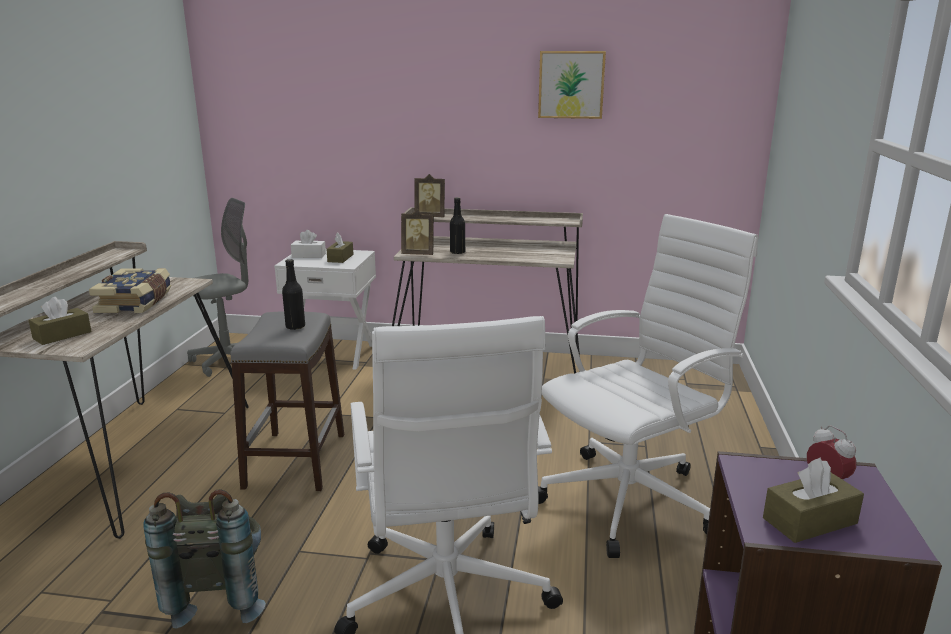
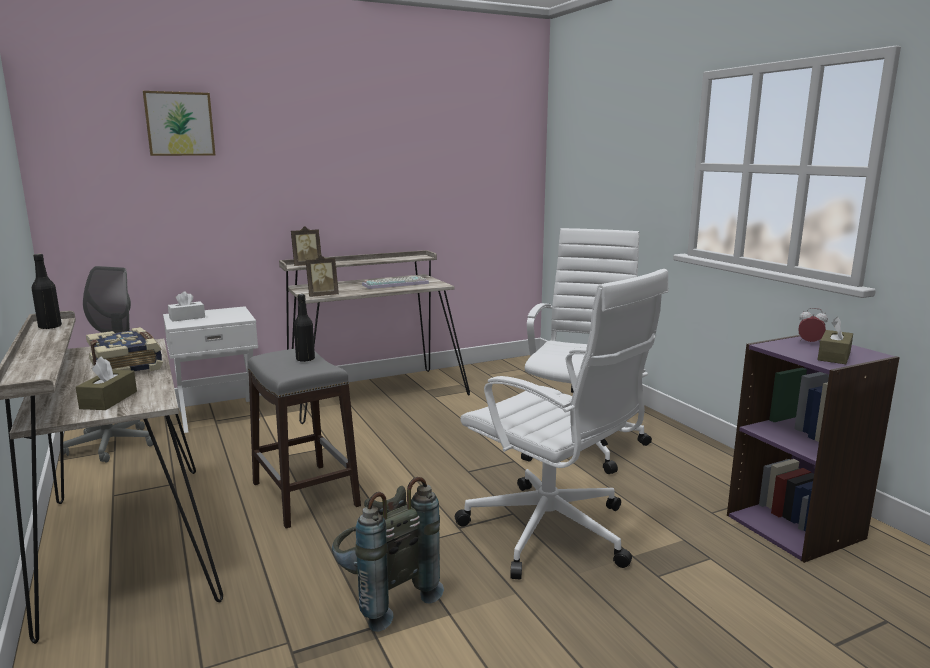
camera: 35 degrees left, 5 degrees down
(340, 258) = (224, 315): brown tissue box -> none
(457, 252) = (352, 291): black bottle -> black bottle (50, 327)
(517, 250) = (396, 284): none -> keyboard
(571, 84) = (410, 146): picture -> picture (179, 124)

